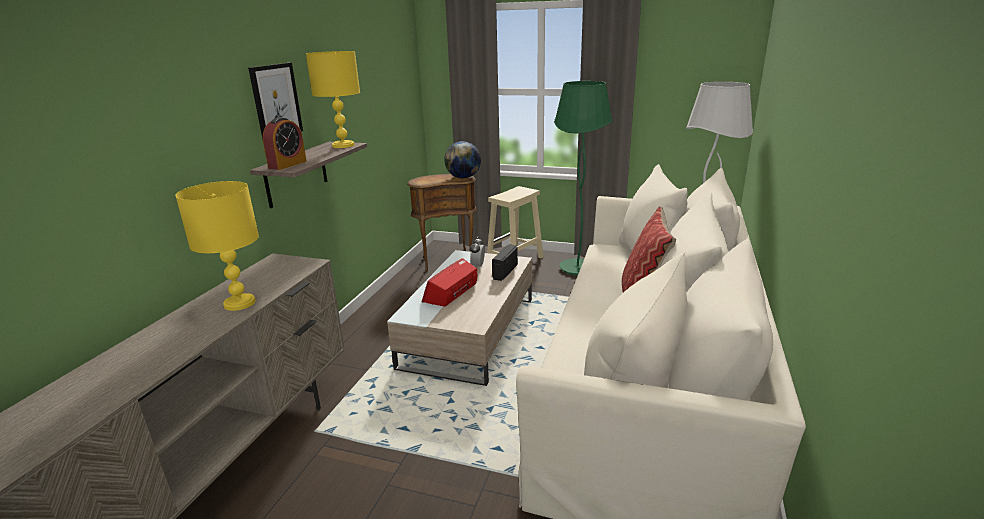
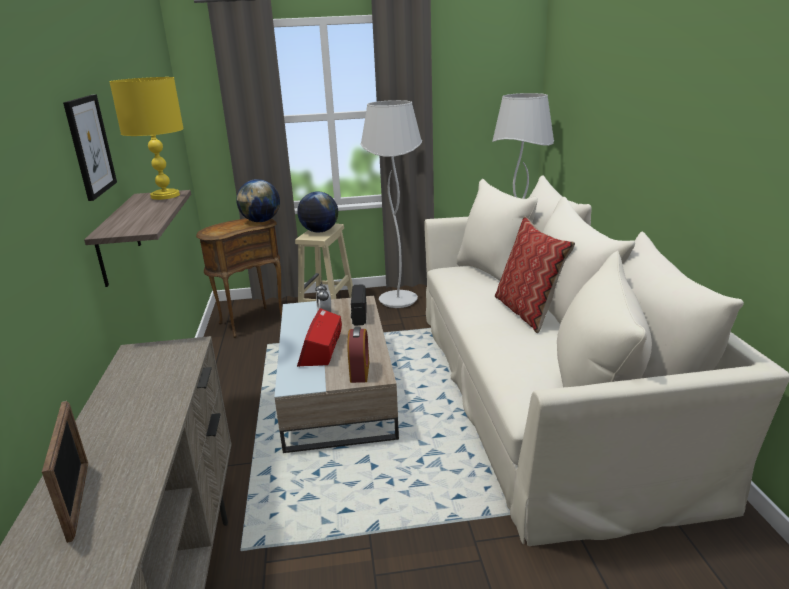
camera: 25 degrees left, 0 degrees up
(146, 348) = (78, 500): none -> picture frame
(240, 303) = (151, 411): yellow table lamp -> none
(287, 164) = (130, 226): alarm clock -> alarm clock (360, 372)
(513, 193) = (319, 231): none -> globe
(577, 268) = (398, 301): green floor lamp -> white floor lamp

